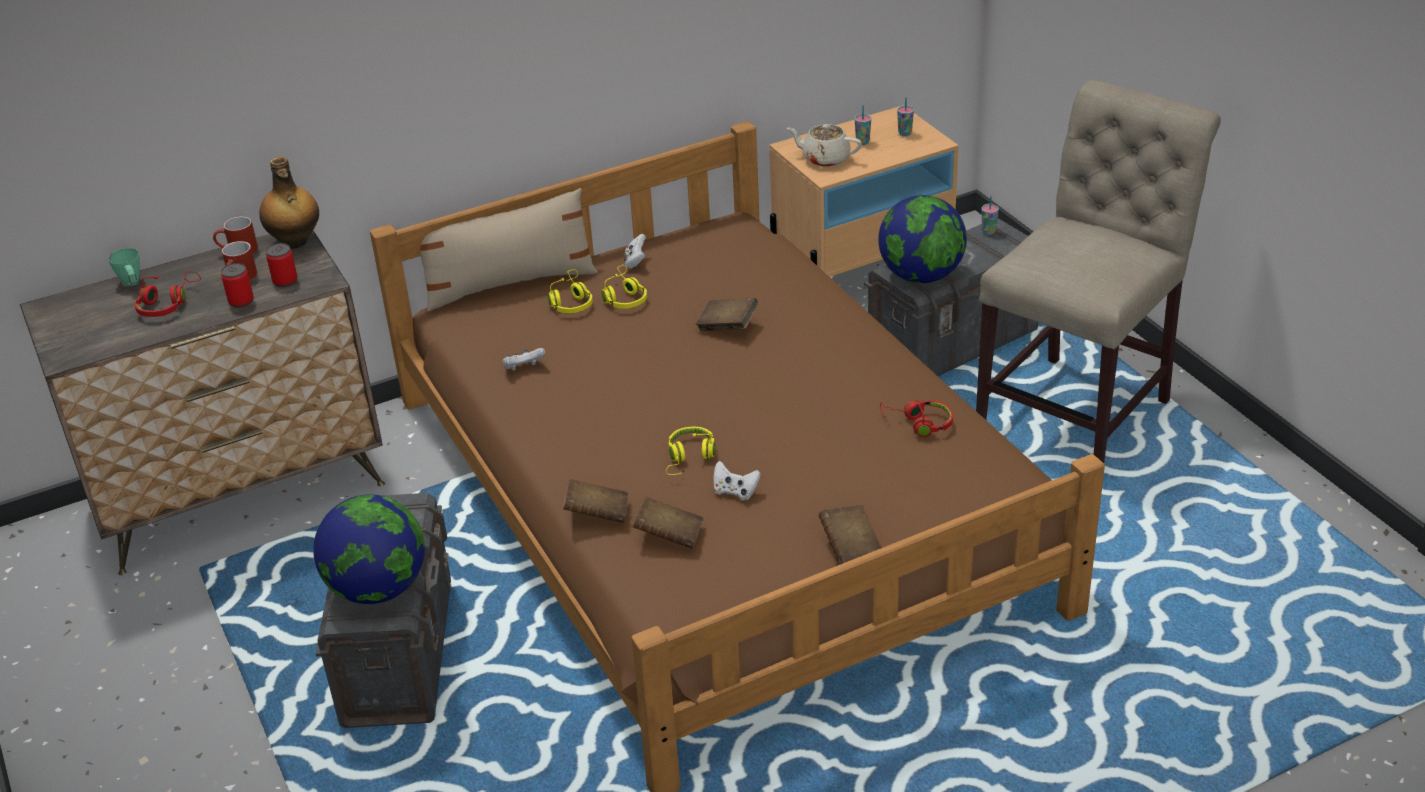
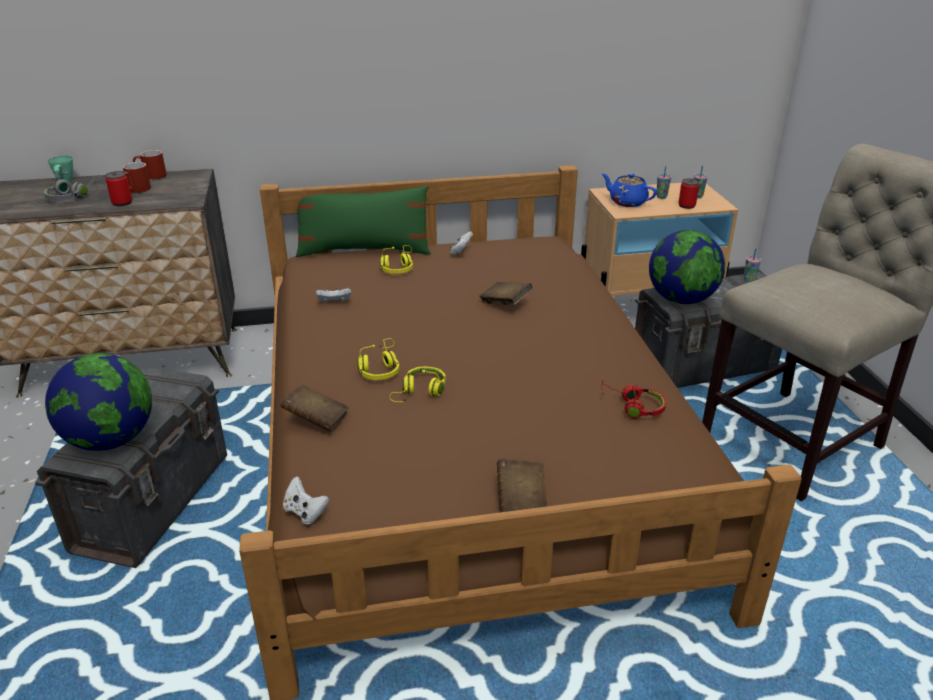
camera: 15 degrees right, 5 degrees down
(167, 304) = (73, 196): red headphones -> grey headphones
(285, 281) = (163, 196): can -> can (686, 205)
(295, 242) = (193, 177): bottle -> none
(510, 284) = (364, 251): beige pillow -> green pillow
(624, 297) = (438, 271): yellow headphones -> yellow headphones (380, 368)
(669, 536) = (364, 452): brown book -> none
(735, 491) = (442, 428): white game controller -> white game controller (305, 512)
(825, 158) = (627, 202): beige teapot -> blue teapot

